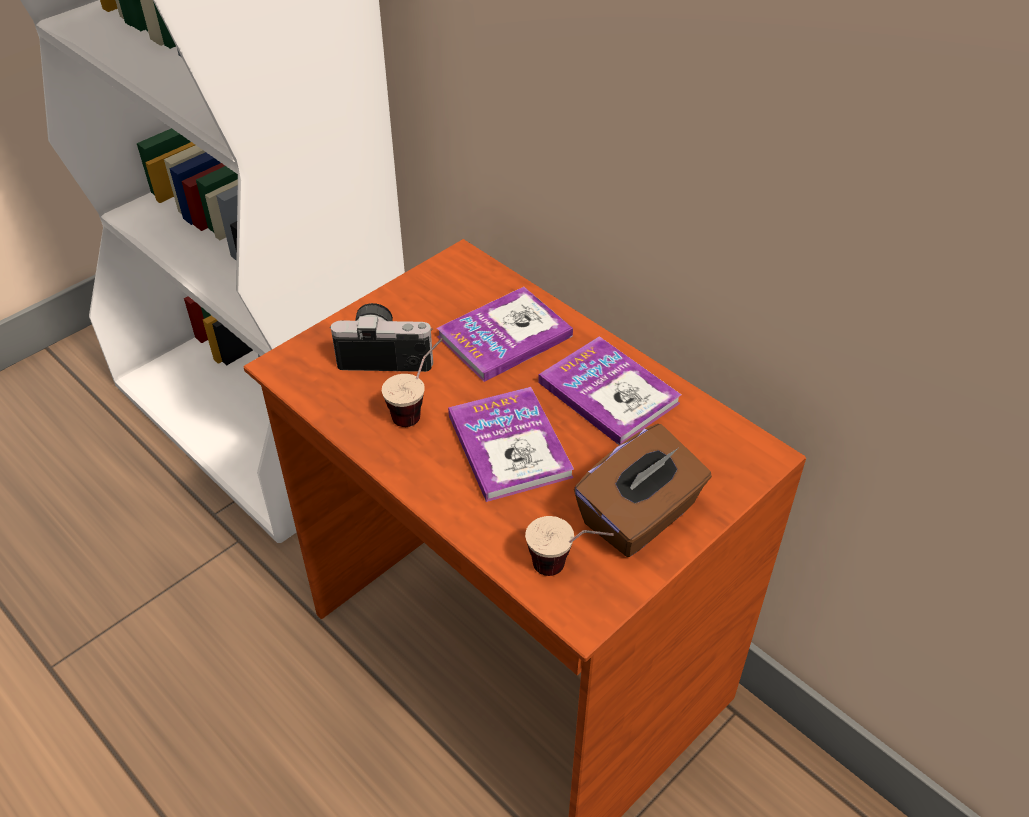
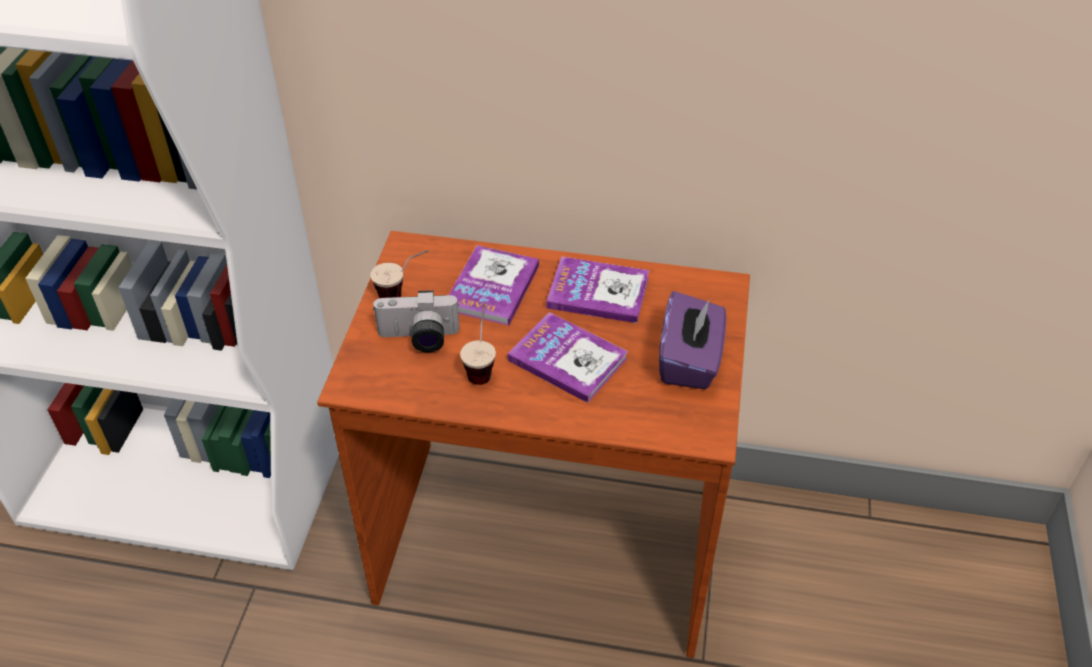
camera: 35 degrees left, 0 degrees up
(386, 352) = (418, 339): camera -> camera turned 150 degrees counterclockwise
(567, 569) = (677, 416): cup -> cup (403, 295)
(640, 516) = (689, 361): brown tissue box -> purple tissue box

